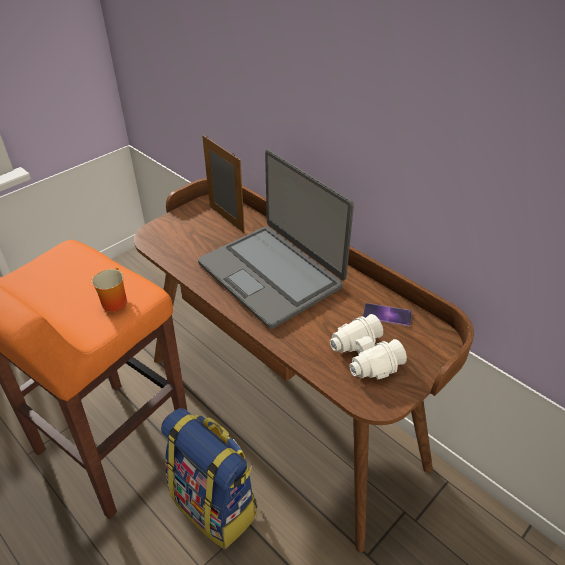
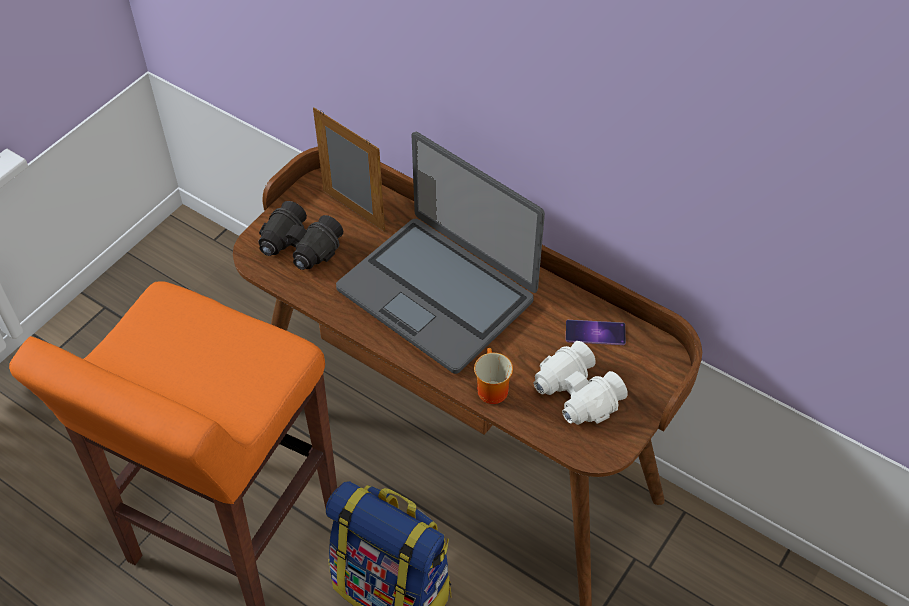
camera: 10 degrees left, 10 degrees up
(113, 301) = (255, 369): mug -> mug (489, 388)
(181, 236) = (300, 248): none -> black binoculars

